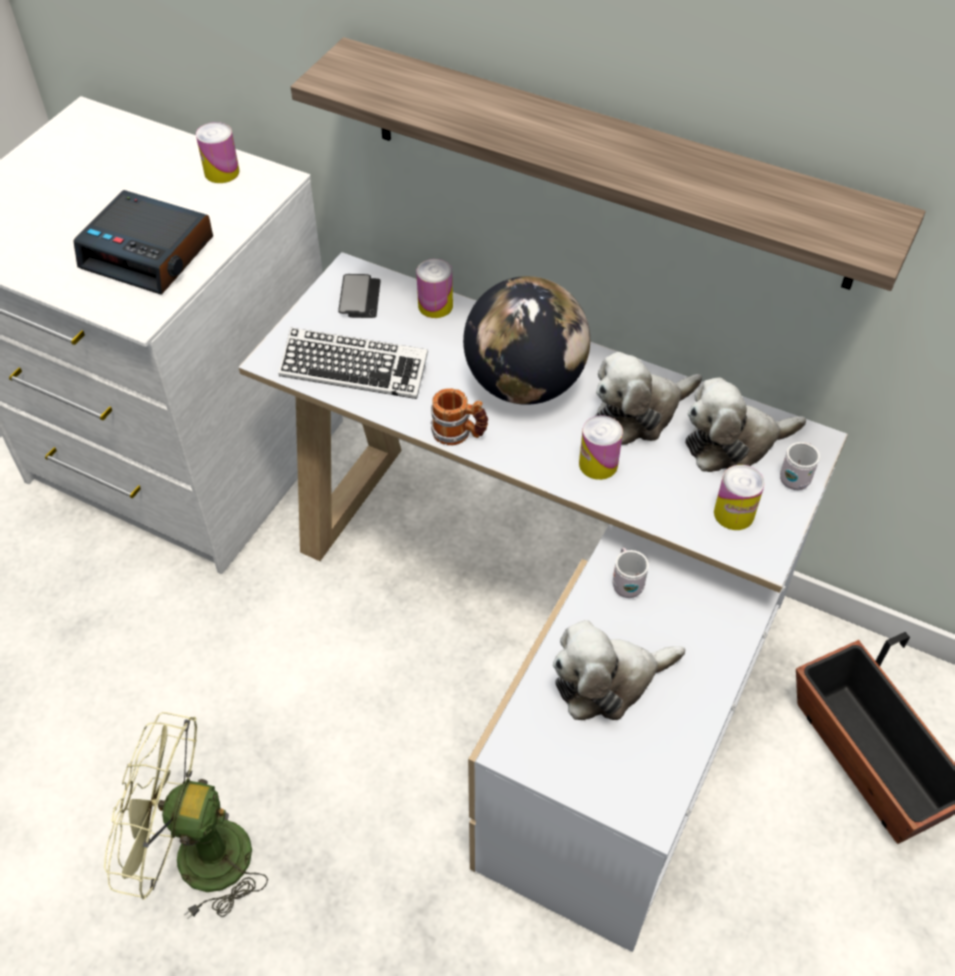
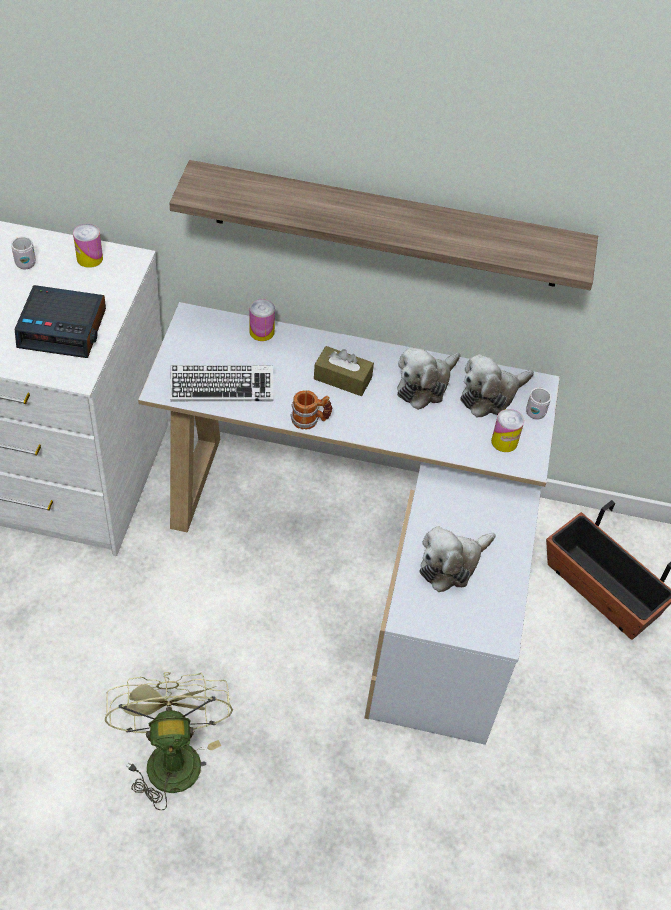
camera: 20 degrees left, 0 degrees up
(195, 856) = (170, 755): green fan -> green fan turned 90 degrees clockwise
(359, 297) = (206, 334): phone -> none
(524, 384) = (342, 378): globe -> brown tissue box
(598, 464) = (409, 424): can -> none
(626, 583) = (443, 500): white mug -> white mug (24, 261)

